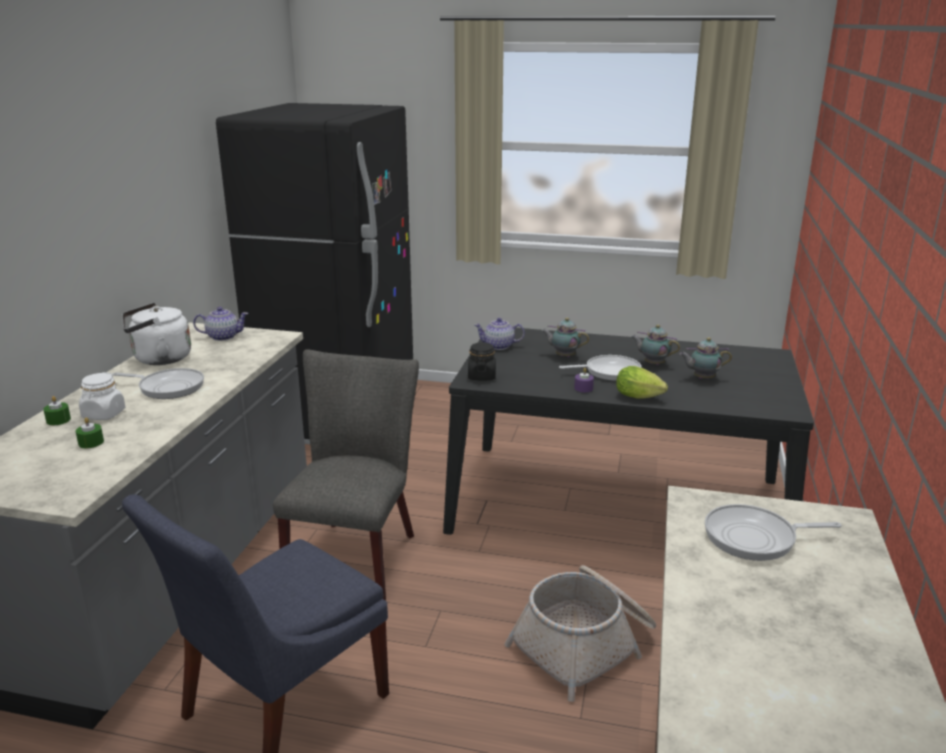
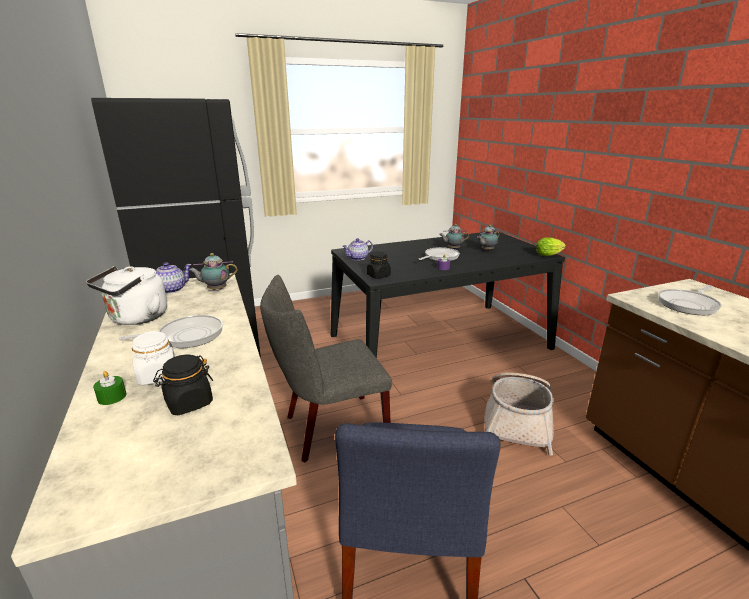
camera: 35 degrees left, 0 degrees up
(91, 442) = (188, 403): green candle -> black jar
(356, 554) = (329, 429): grey chair -> grey chair turned 90 degrees counterclockwise
(563, 356) = (403, 255): teapot -> teapot (215, 289)
(641, 397) = (478, 265): lettuce -> lettuce (549, 255)

